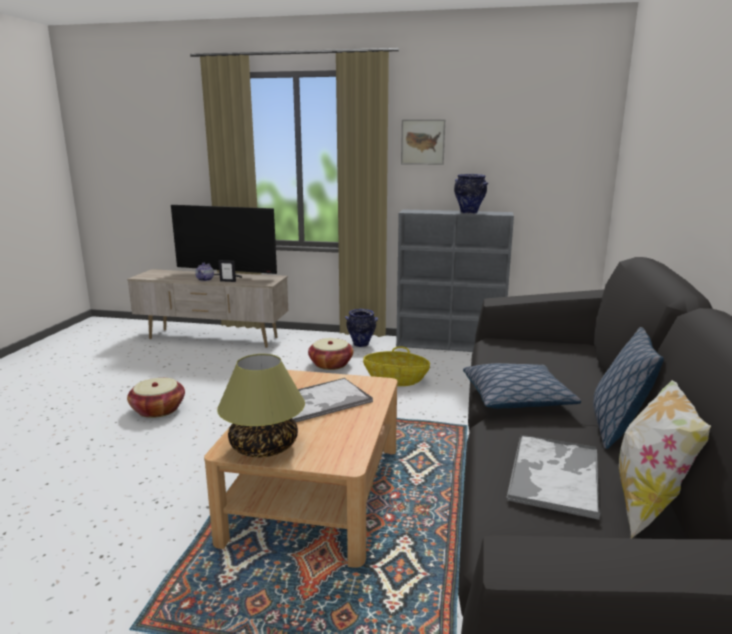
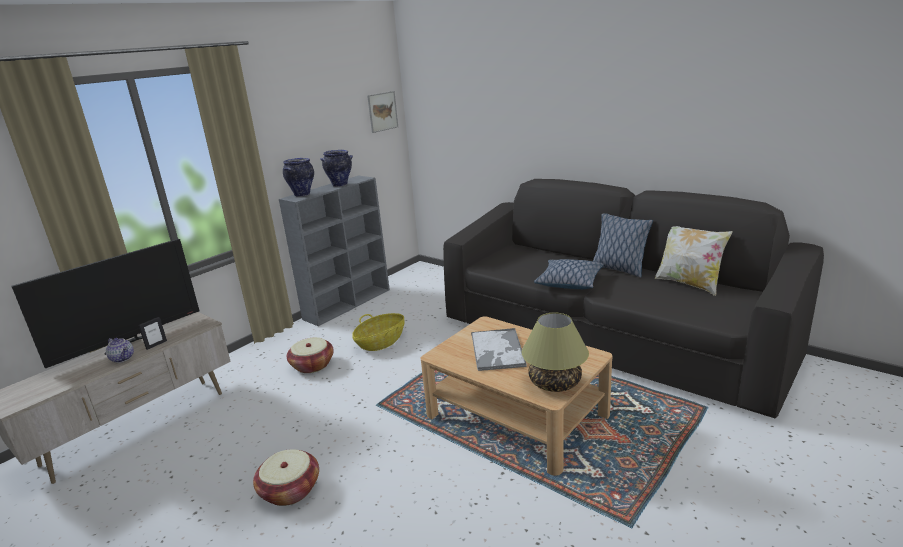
camera: 60 degrees left, 5 degrees up
(361, 344) = (290, 341): vase -> vase (302, 194)
(422, 142) = (278, 130): picture -> picture (382, 111)
(554, 474) = (658, 295): tray -> none

